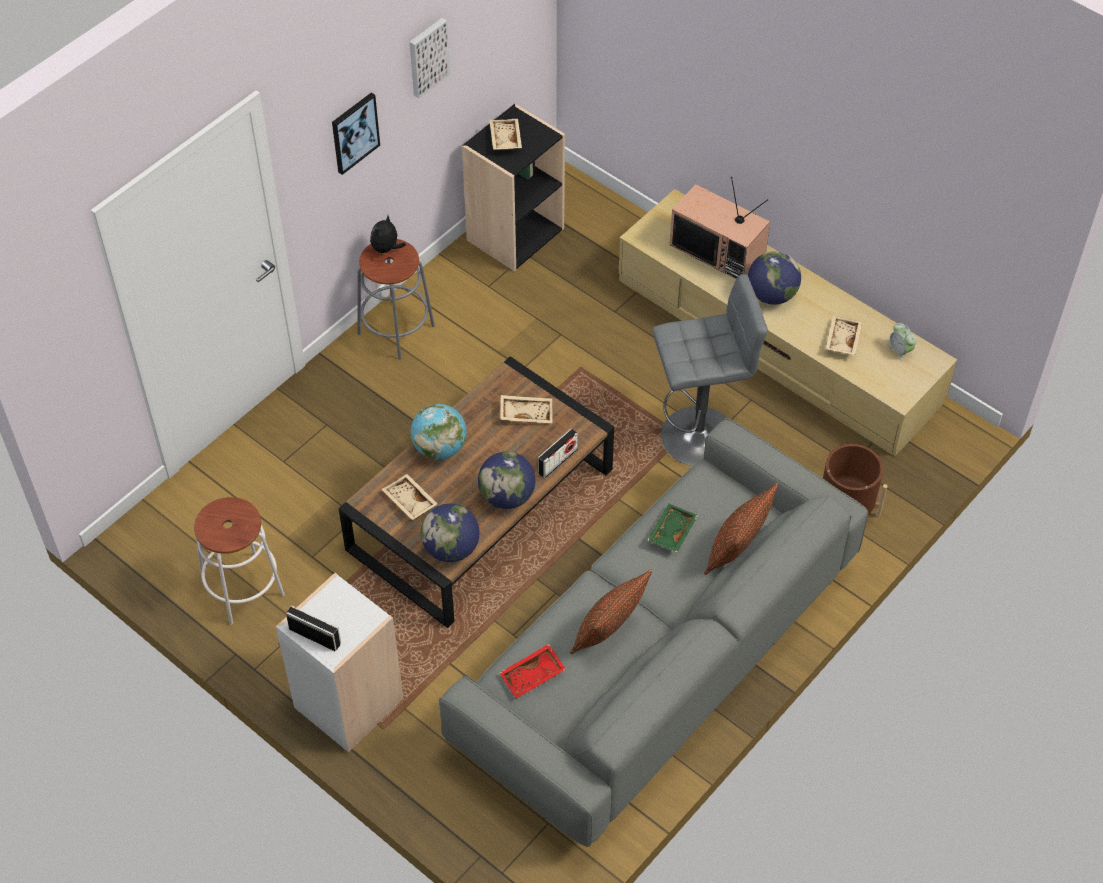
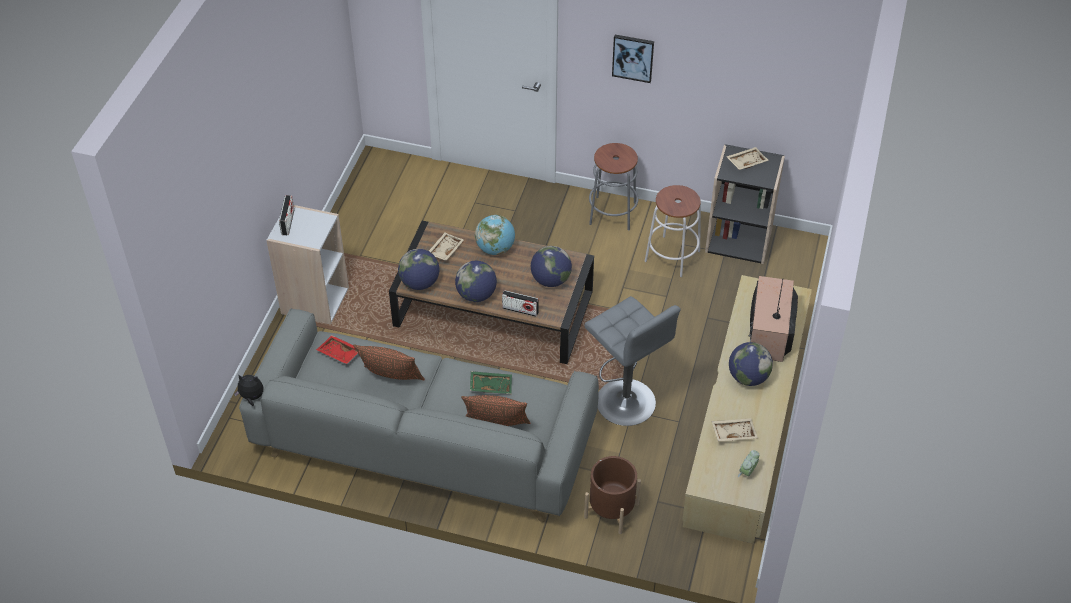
camera: 65 degrees right, 5 degrees down
(243, 588) = (372, 222): white stool -> white stool (672, 256)
(386, 249) = (624, 152): plush toy -> plush toy (251, 397)
(427, 56) = (712, 56): picture -> none
(526, 413) = (550, 280): beige tray -> globe

